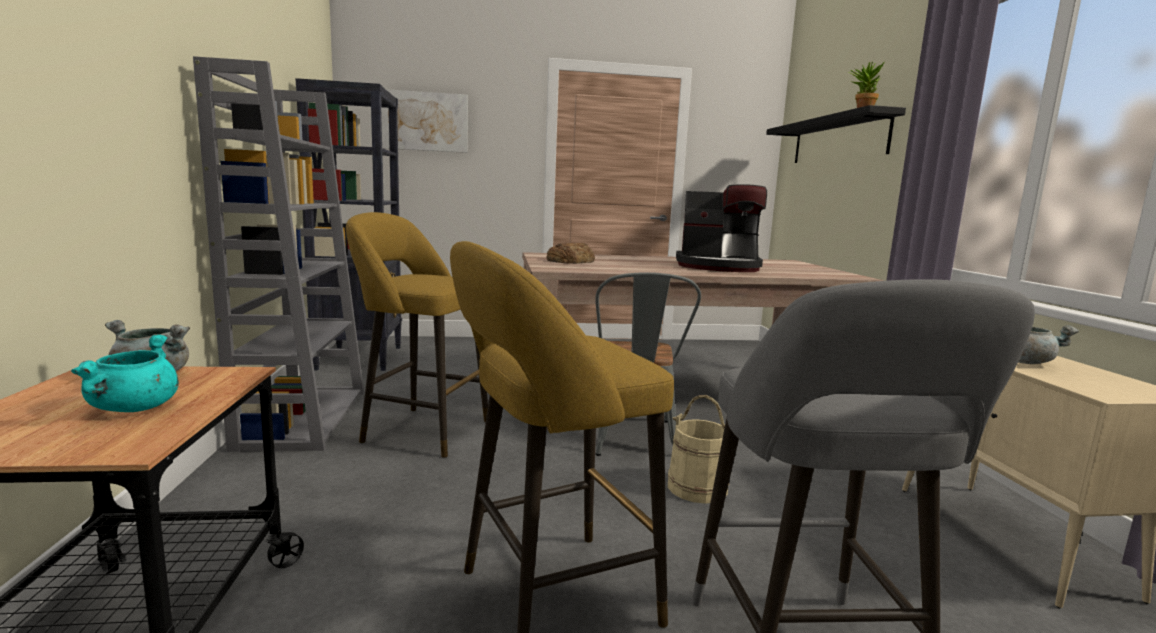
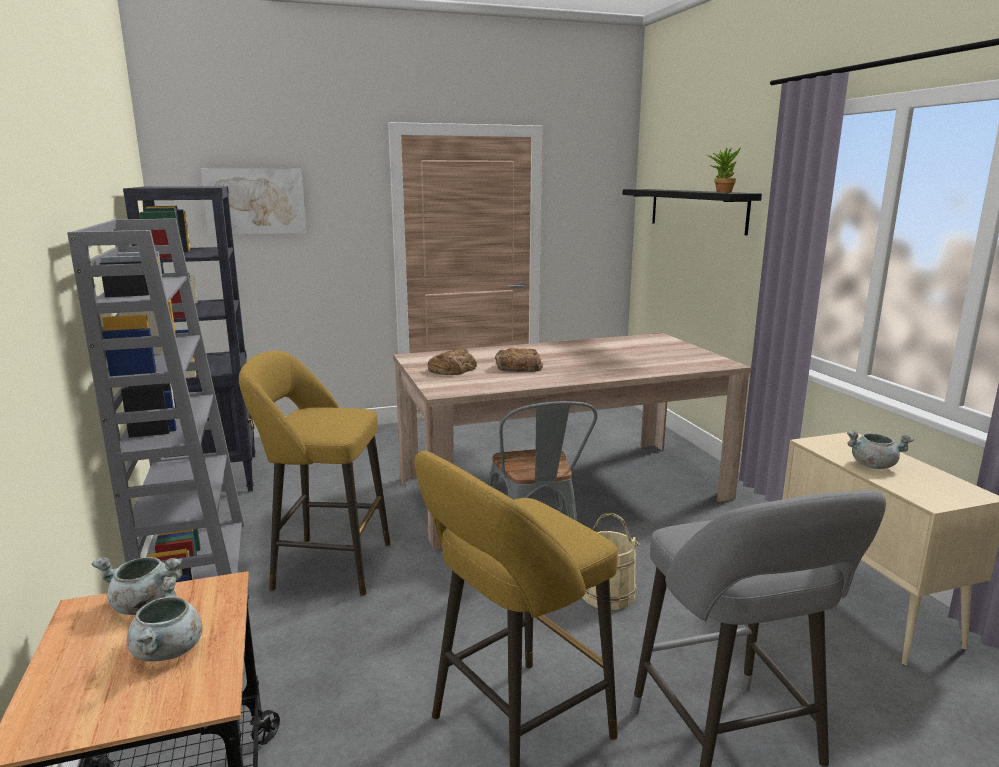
camera: 10 degrees left, 5 degrees up
(134, 408) = (168, 651): turquoise cooking pot -> grey cooking pot
(635, 264) = (518, 367): none -> bread
(718, 267) = (597, 361): coffee machine -> none

